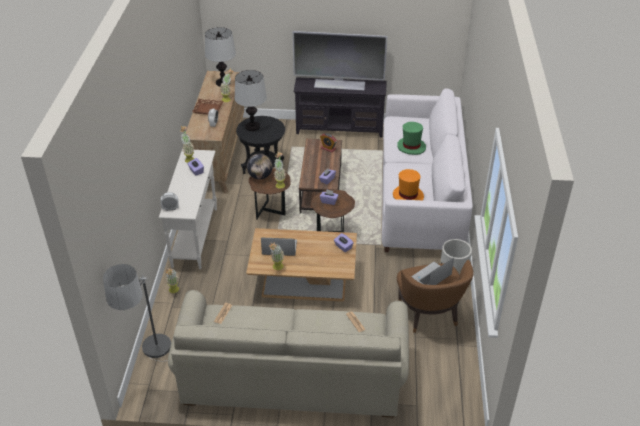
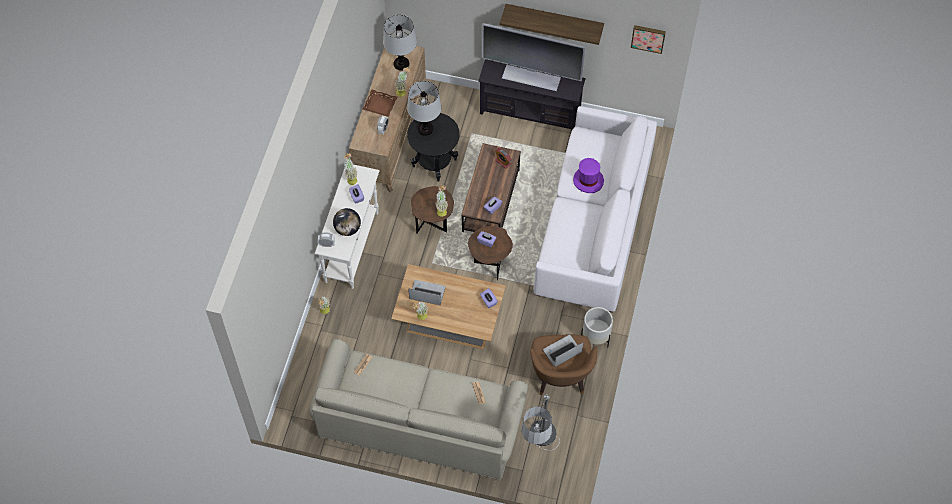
camera: 10 degrees right, 20 degrees up
(152, 366) = (298, 392): floor lamp -> floor lamp (538, 454)
(260, 176) = (423, 196): globe -> globe (347, 229)
(356, 14) = (554, 20): none -> shelf
(408, 196) = (566, 250): orange hat -> none
(411, 147) = (588, 180): green hat -> purple hat
(442, 16) = (648, 38): none -> picture

